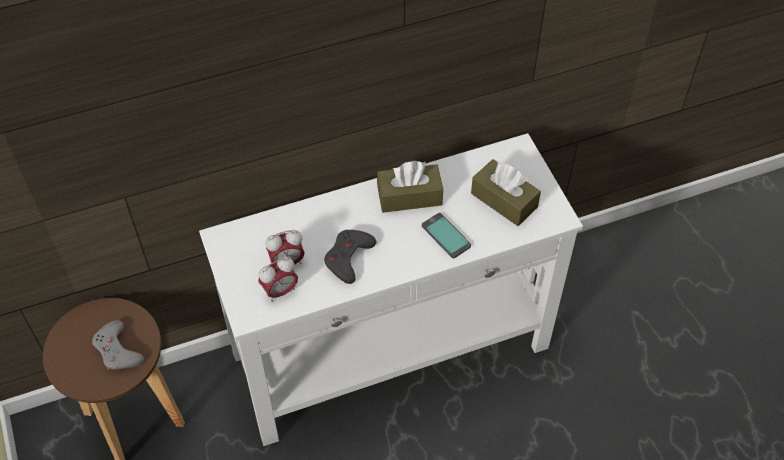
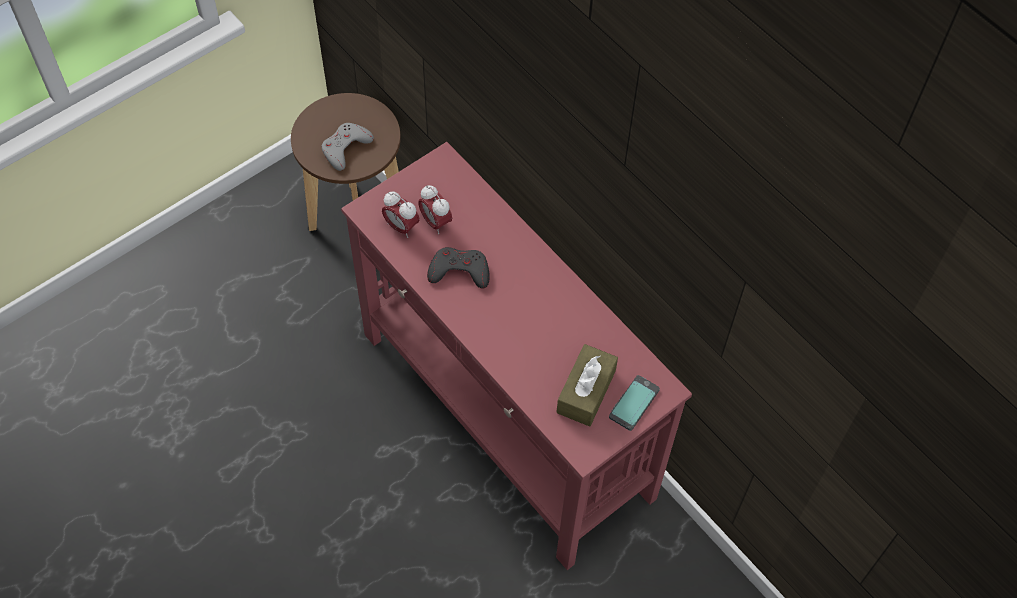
camera: 70 degrees right, 5 degrees up
(393, 352) = (506, 416): white console table -> red console table
(409, 196) = (555, 302): brown tissue box -> none
(446, 236) = (517, 348): phone -> phone (633, 403)

